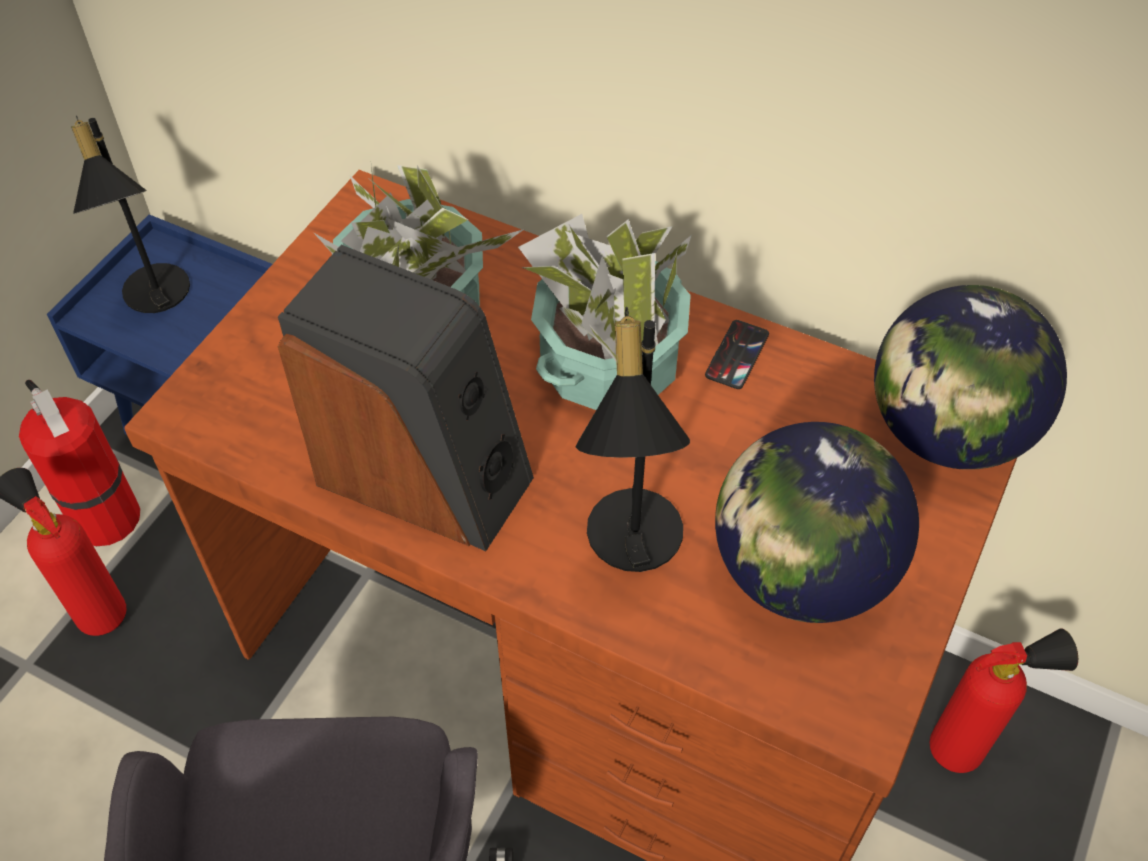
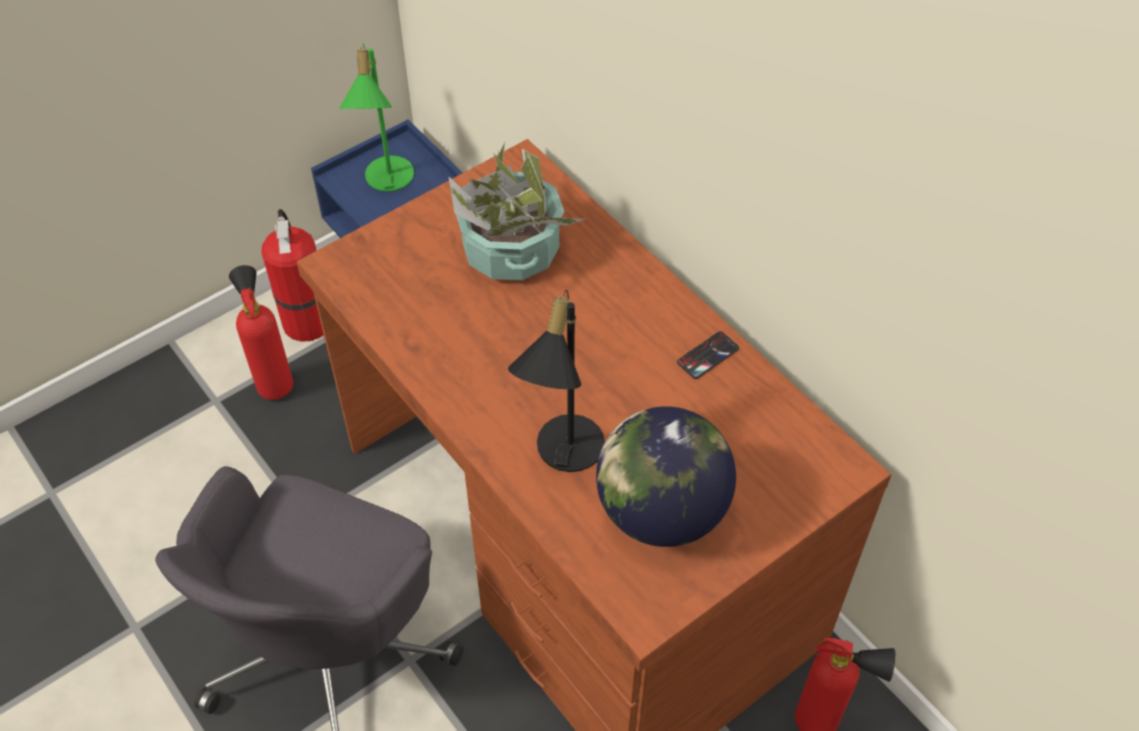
camera: 25 degrees right, 0 degrees up
(155, 299) = (385, 181): black table lamp -> green table lamp
(425, 476) = (459, 359): speaker -> none
(609, 365) = (617, 331): potted plant -> none
(946, 433) = (821, 461): globe -> none

